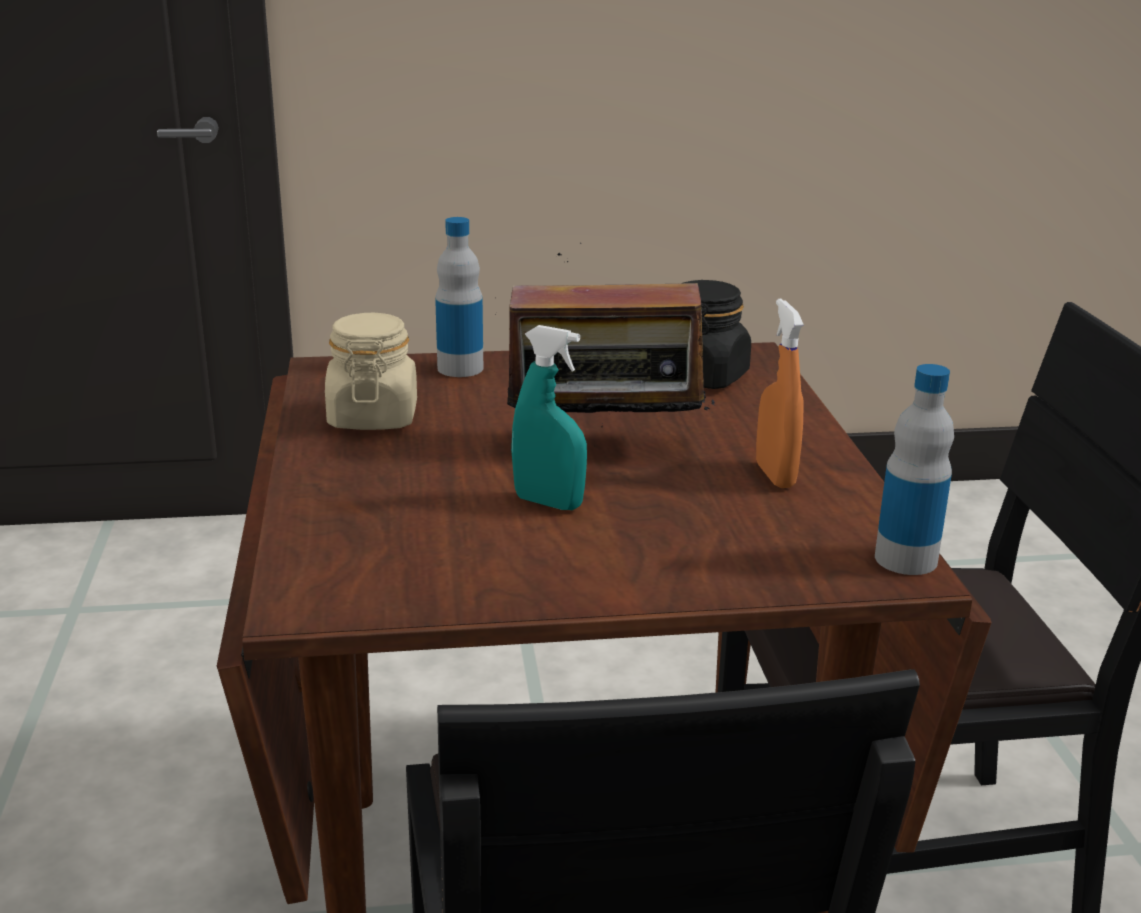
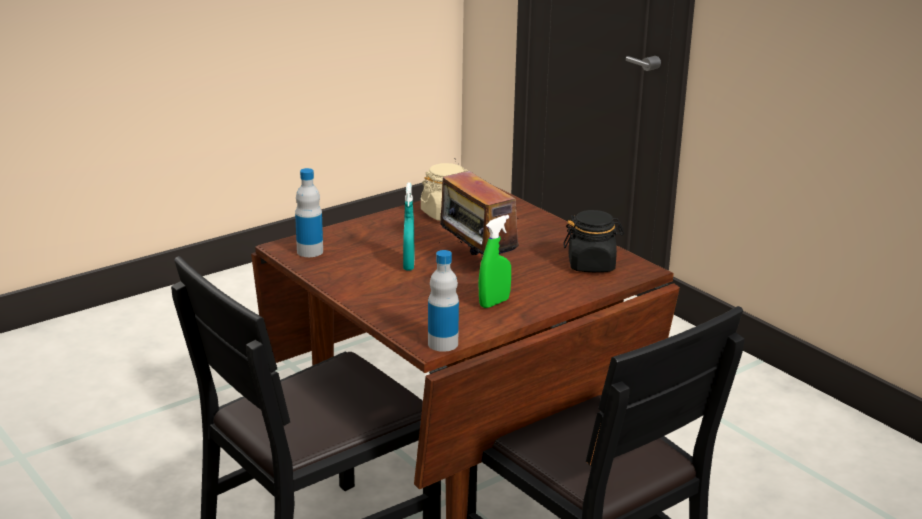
camera: 60 degrees right, 0 degrees up
(460, 368) = (522, 214): bottle -> bottle (310, 251)
(775, 475) = (494, 303): orange spray bottle -> green spray bottle

